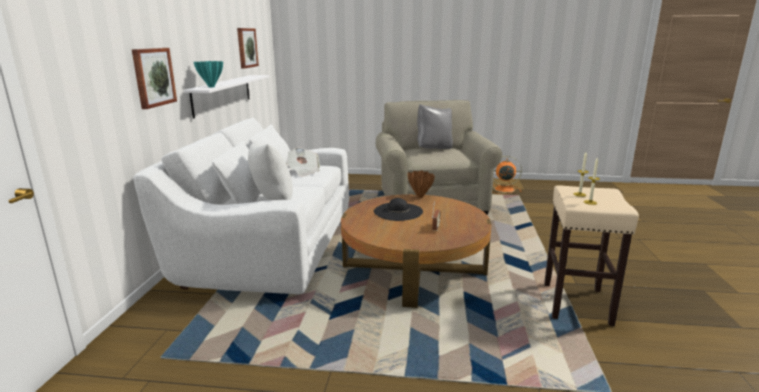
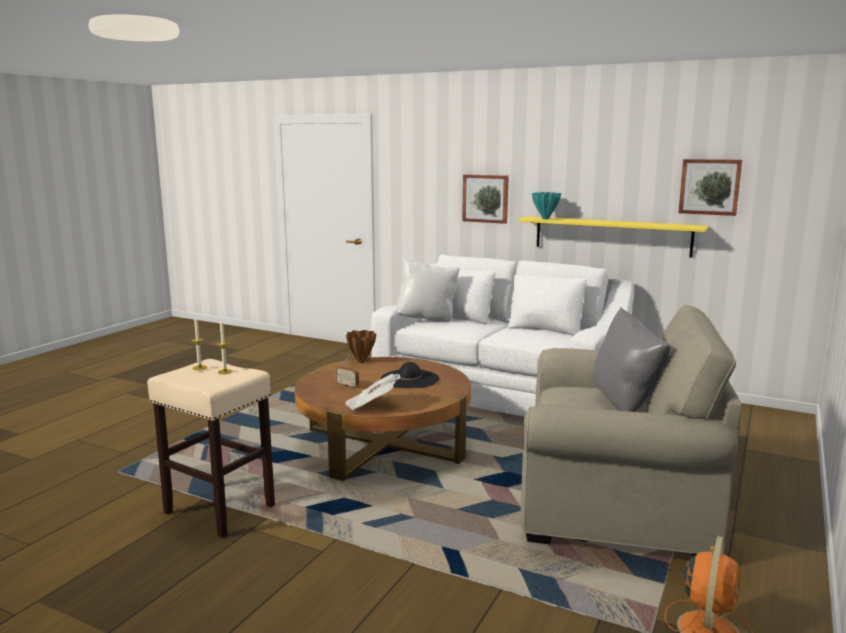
camera: 110 degrees right, 5 degrees down
(222, 94) = (611, 236): white shelf -> yellow shelf
(303, 171) = (530, 333): newspaper -> newspaper (371, 405)
(419, 197) = (451, 395): brown vase -> brown vase (361, 361)

